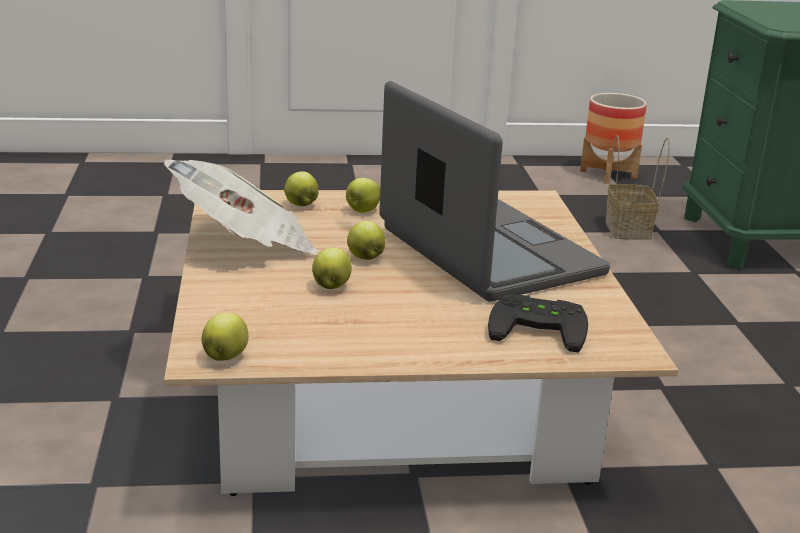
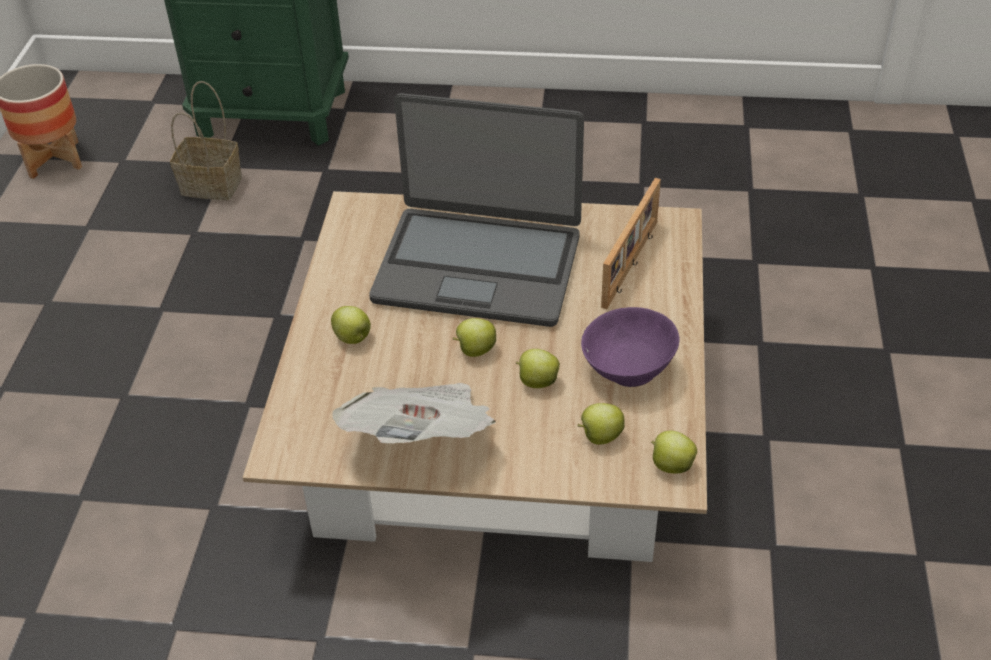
camera: 75 degrees left, 20 degrees up
(301, 205) = (322, 385): apple -> apple (600, 436)
(362, 330) = (627, 370): none -> purple bowl
(487, 252) = (478, 266): laptop -> laptop turned 150 degrees counterclockwise
(539, 328) = (632, 264): black game controller -> picture frame

